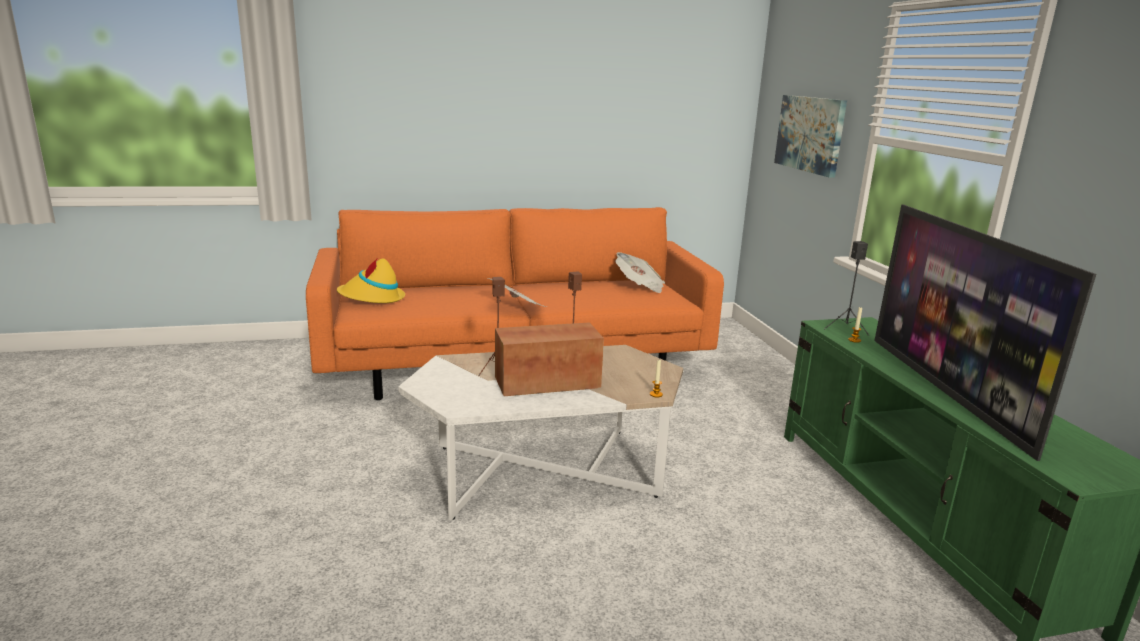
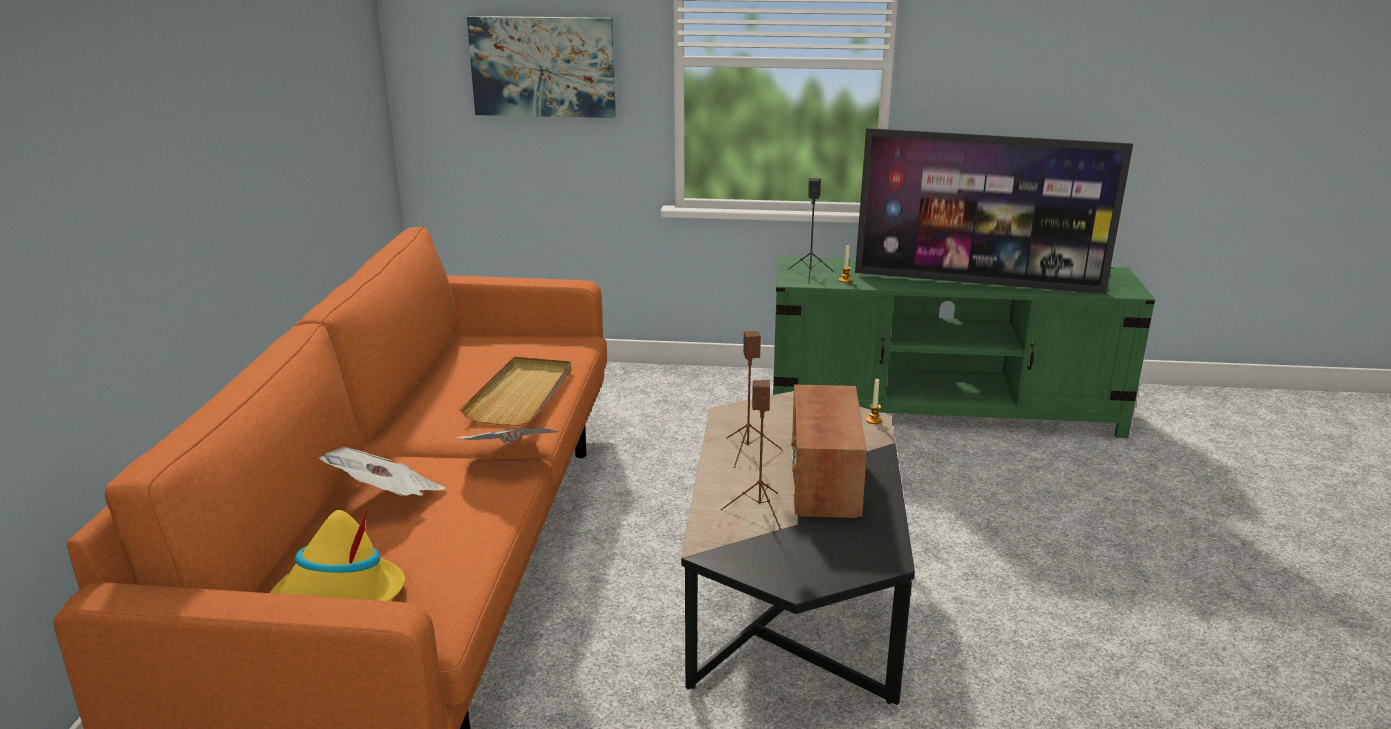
camera: 70 degrees left, 5 degrees up
(544, 471) = (791, 602): white coffee table -> black coffee table
(590, 299) = (521, 394): none -> beige tray
(639, 286) = (489, 351): newspaper -> newspaper (387, 498)

